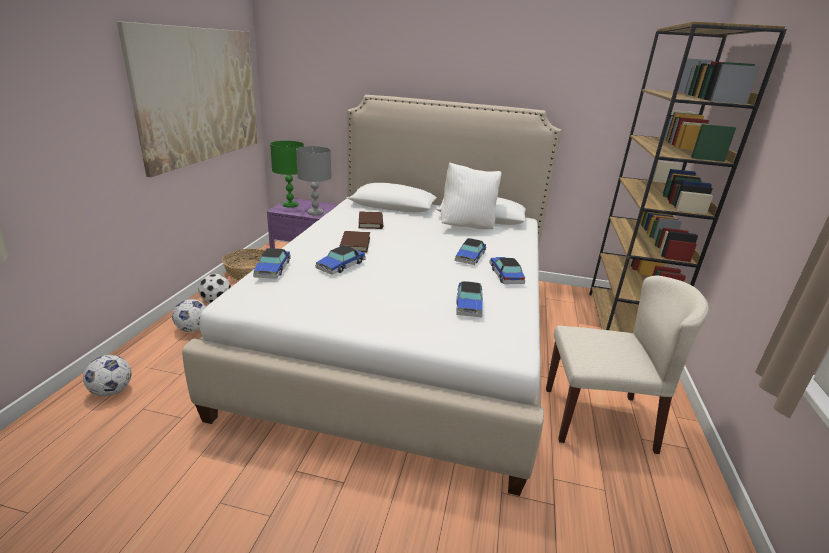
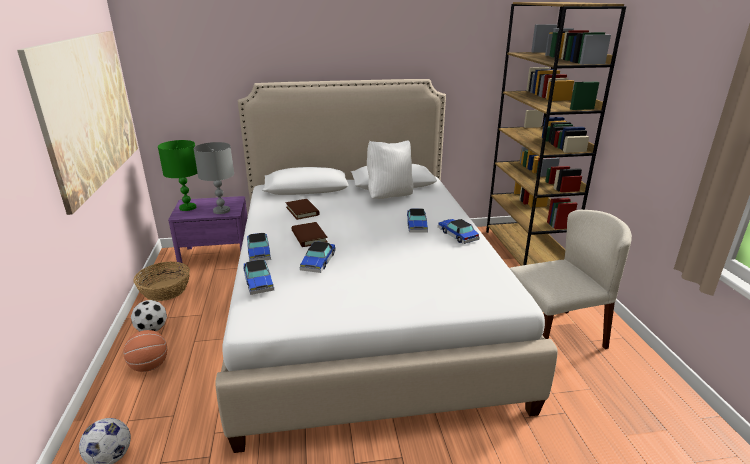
camera: 20 degrees left, 0 degrees up
(193, 329) = (149, 366): football -> basketball
(468, 305) = (452, 269): toy car -> toy car (259, 252)

